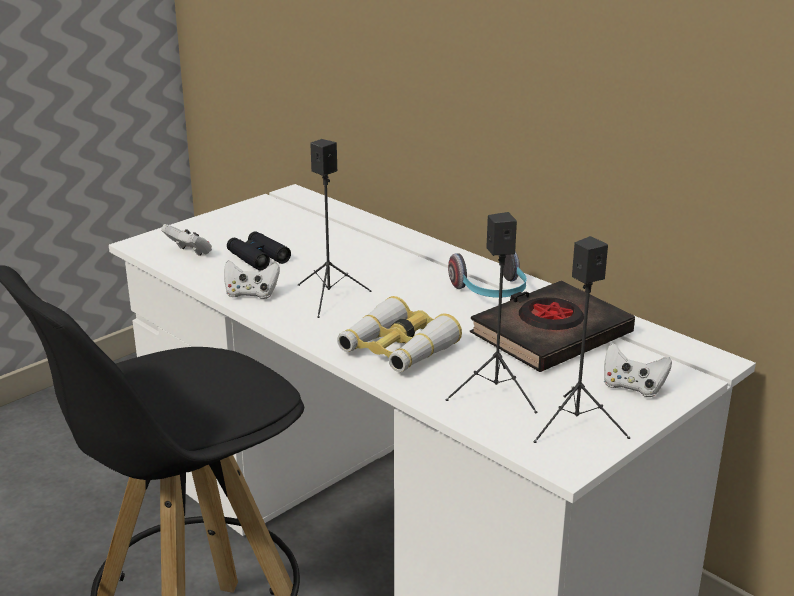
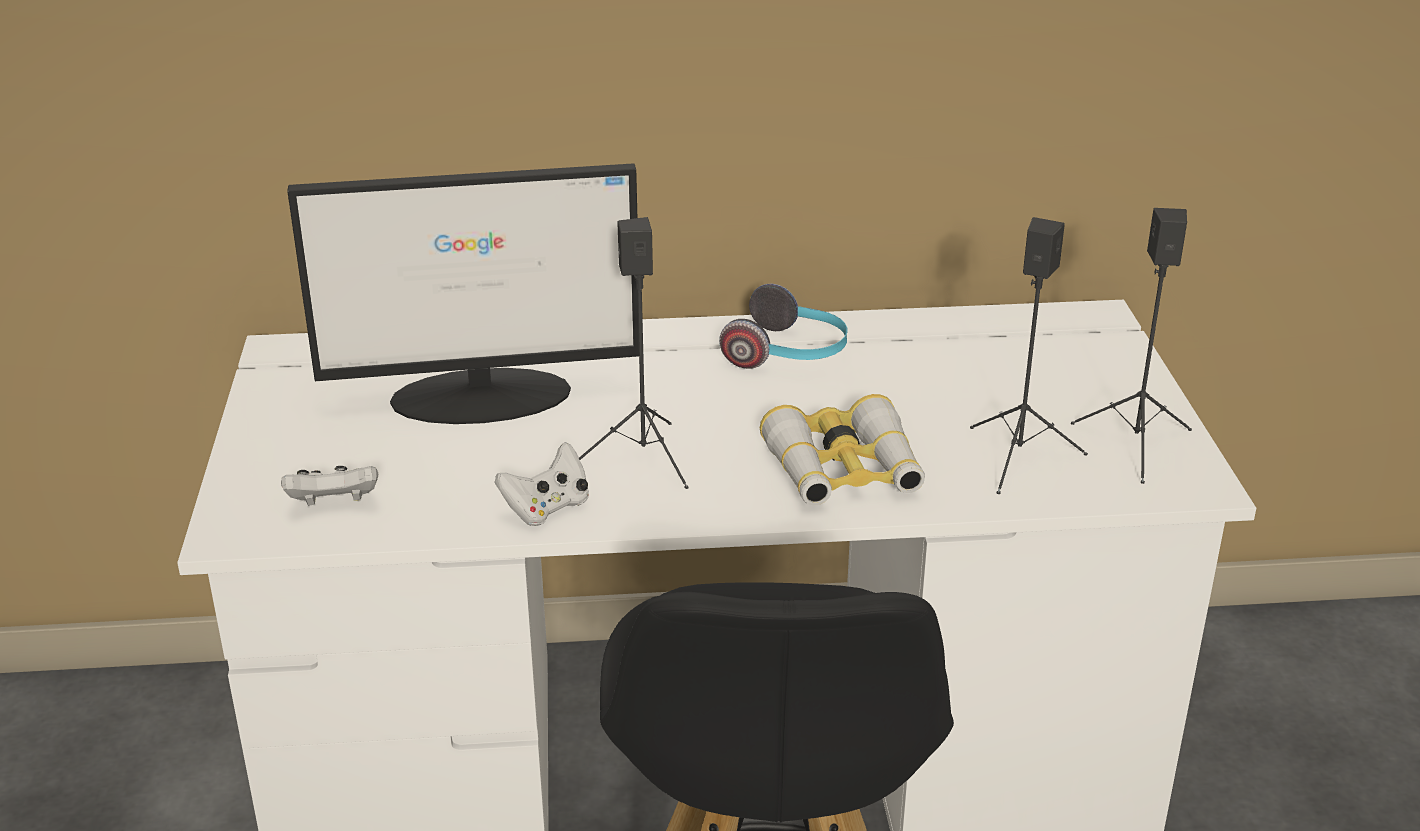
camera: 50 degrees left, 5 degrees up
(258, 257) = (443, 459): black binoculars -> none
(324, 244) = (484, 396): none -> monitor
(550, 335) = (934, 368): black book -> none
(632, 387) = (1098, 380): white game controller -> none

